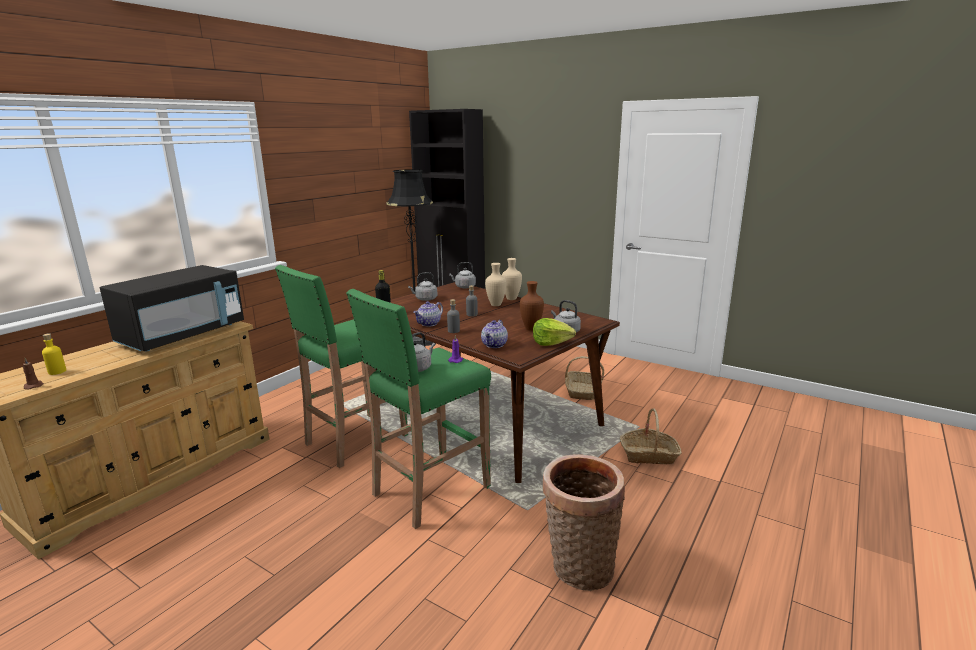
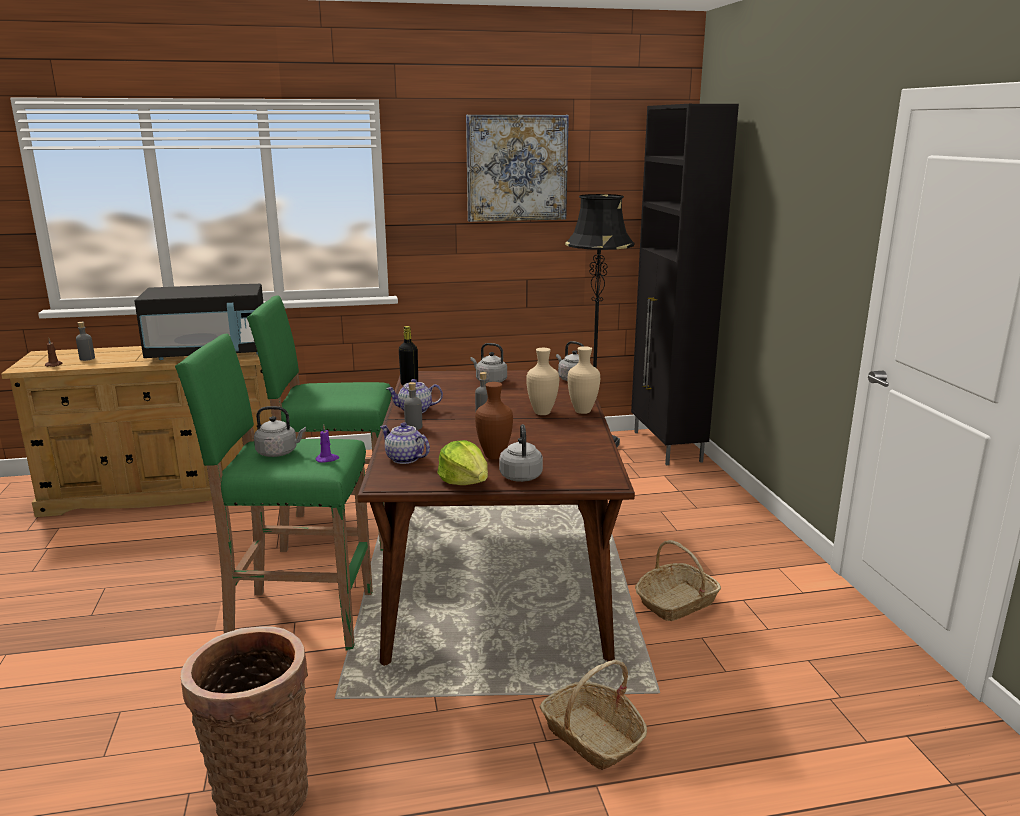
camera: 45 degrees right, 0 degrees up
(57, 371) = (87, 358): yellow bottle -> grey bottle
(345, 154) = (516, 168): none -> picture
(494, 345) = (404, 459): teapot -> teapot turned 60 degrees clockwise

